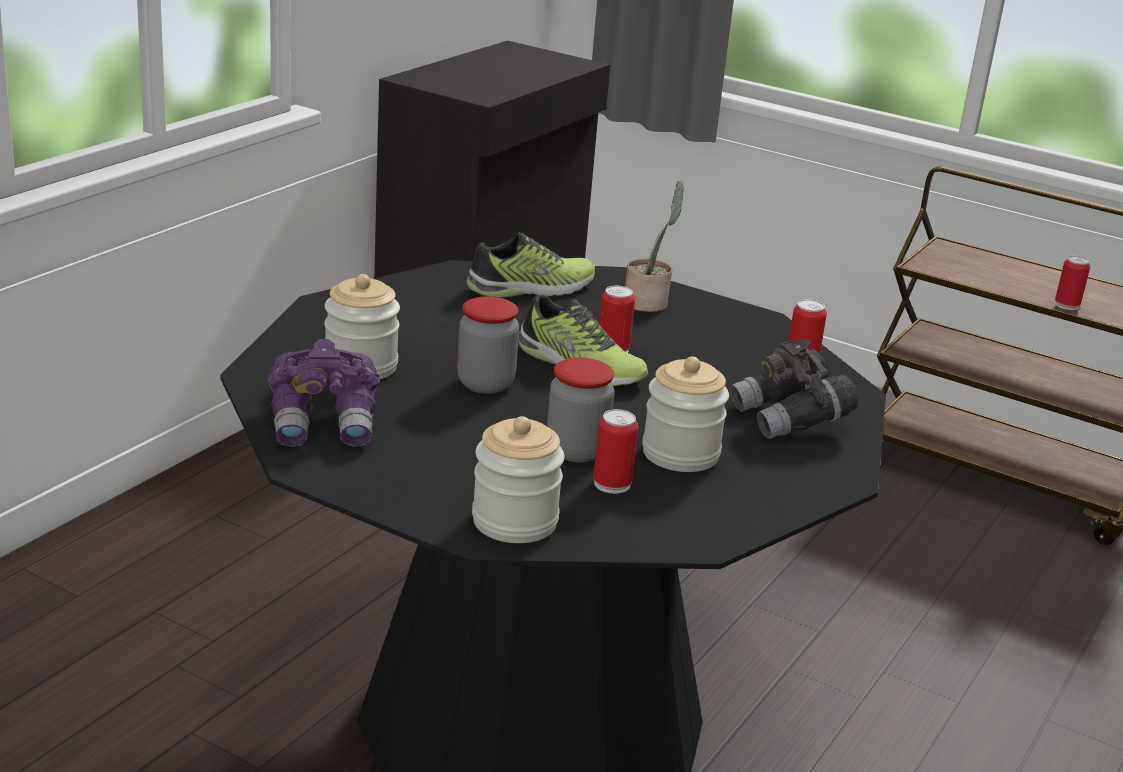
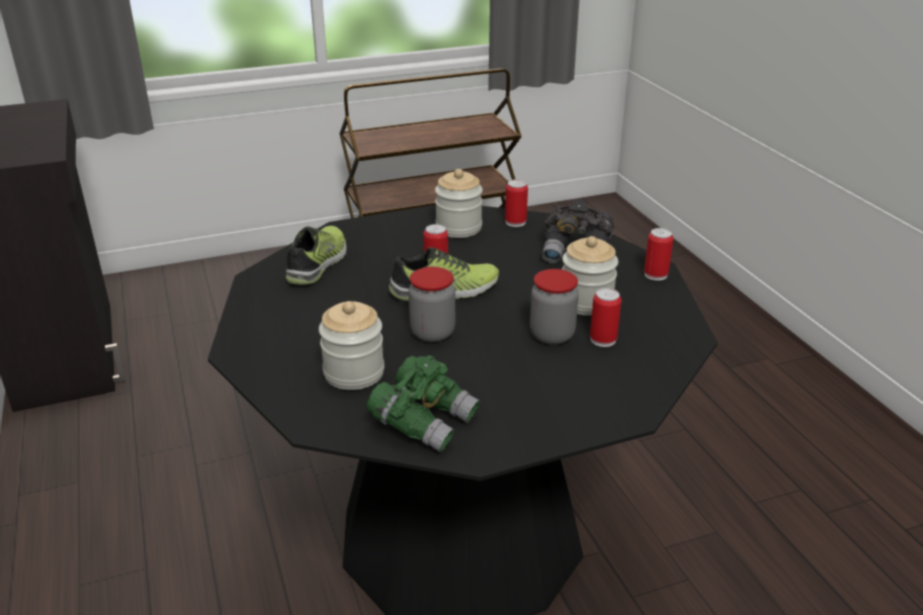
camera: 50 degrees left, 5 degrees up
(325, 424) = (424, 421): purple binoculars -> green binoculars
(514, 522) = (622, 393): jar -> jar (458, 228)
(648, 302) = (388, 234): potted plant -> none
(1066, 305) = (458, 138): can -> can (655, 274)

